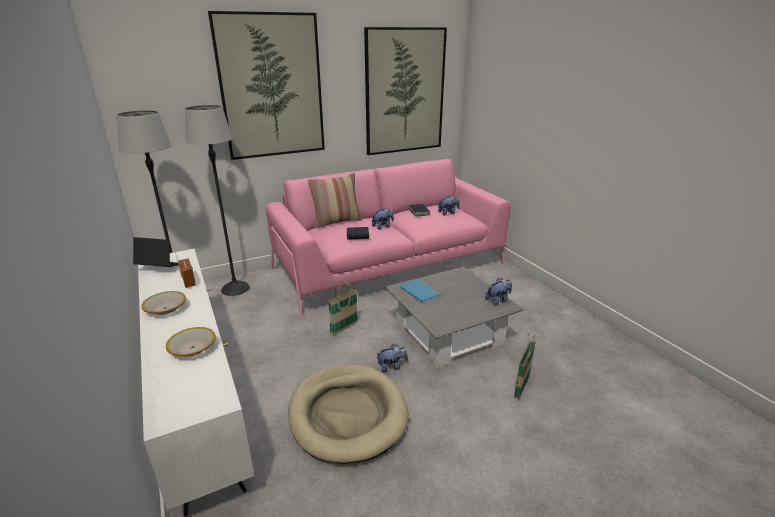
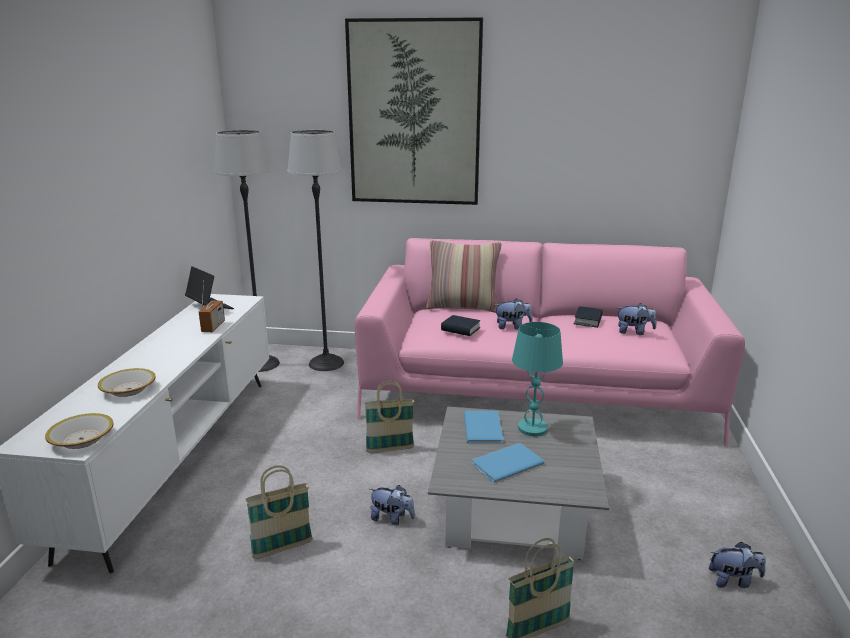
camera: 35 degrees right, 5 degrees down
(165, 308) = (160, 346): bowl -> bowl (81, 439)
(348, 414) = (282, 548): beige dog bed -> basket
(405, 92) = (619, 134): picture -> none
(443, 283) = (532, 428): none -> turquoise table lamp
(454, 306) = (505, 463): none -> blue book
(498, 300) = (583, 480): plush toy -> plush toy (733, 581)

